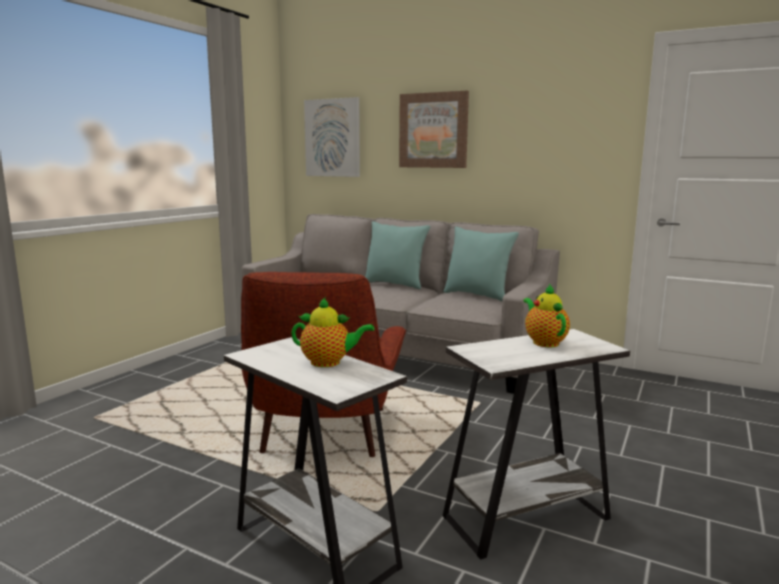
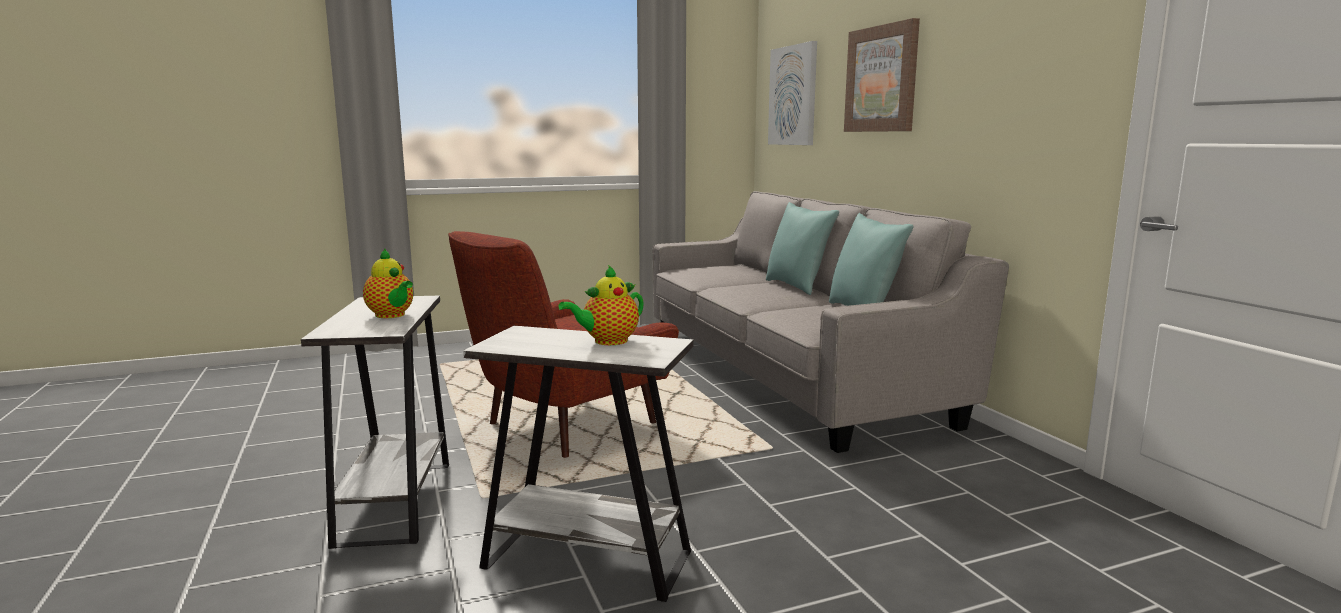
camera: 40 degrees right, 0 degrees up
(544, 342) = (607, 341): teapot -> teapot turned 150 degrees counterclockwise

